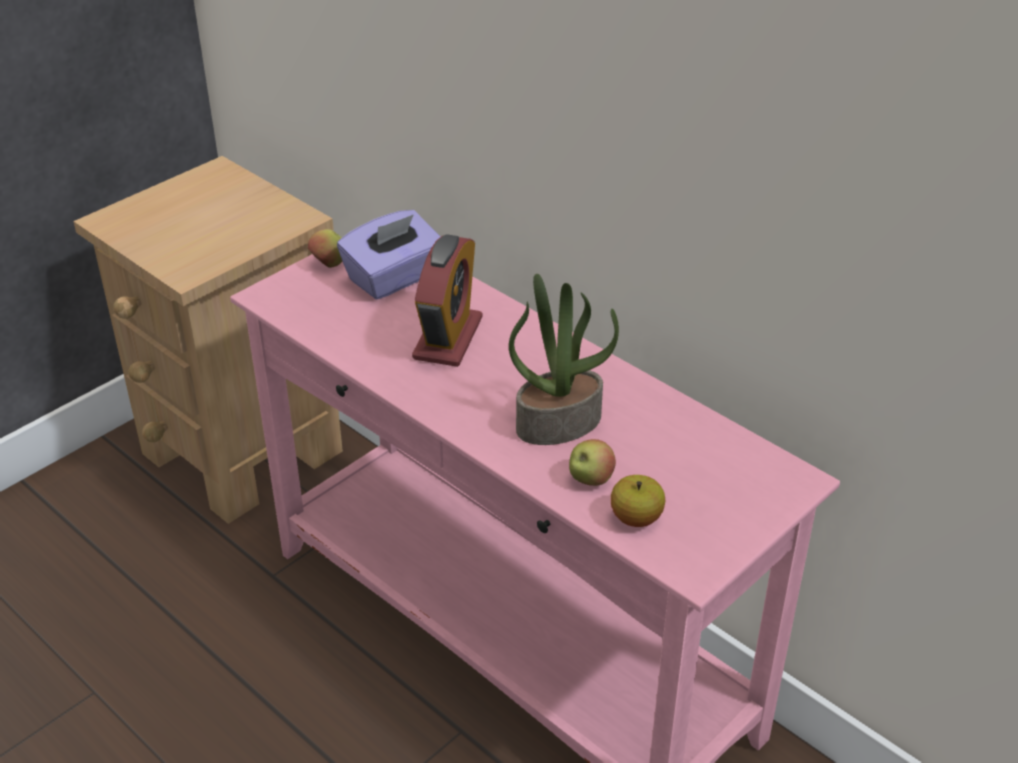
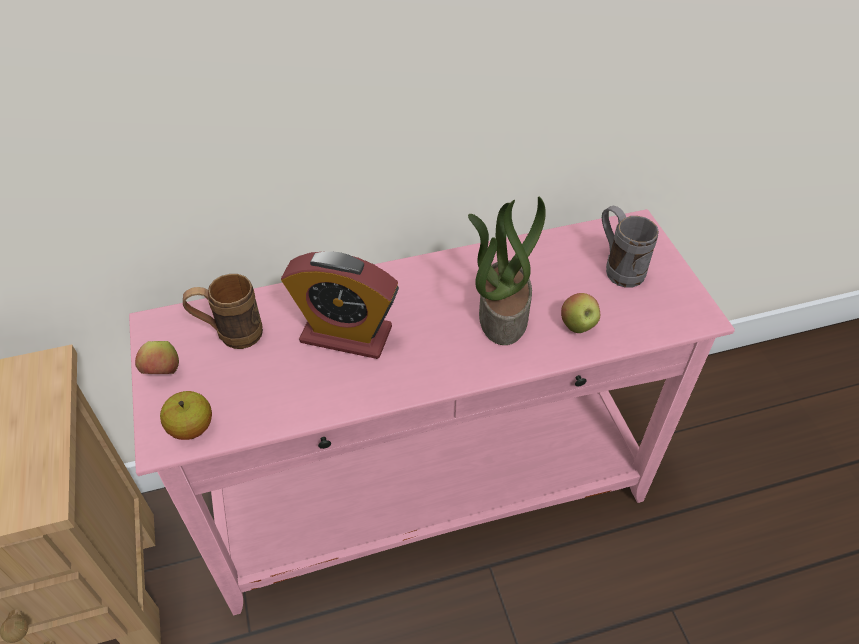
camera: 60 degrees left, 10 degrees up
(394, 278) = (230, 334): purple tissue box -> brown mug
(448, 338) = (346, 335): alarm clock -> alarm clock turned 150 degrees clockwise
(636, 518) = (633, 320): apple -> apple (191, 428)
(709, 483) = (618, 267): none -> grey mug

